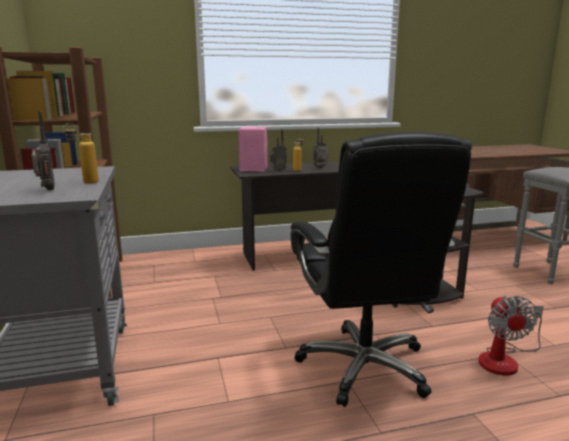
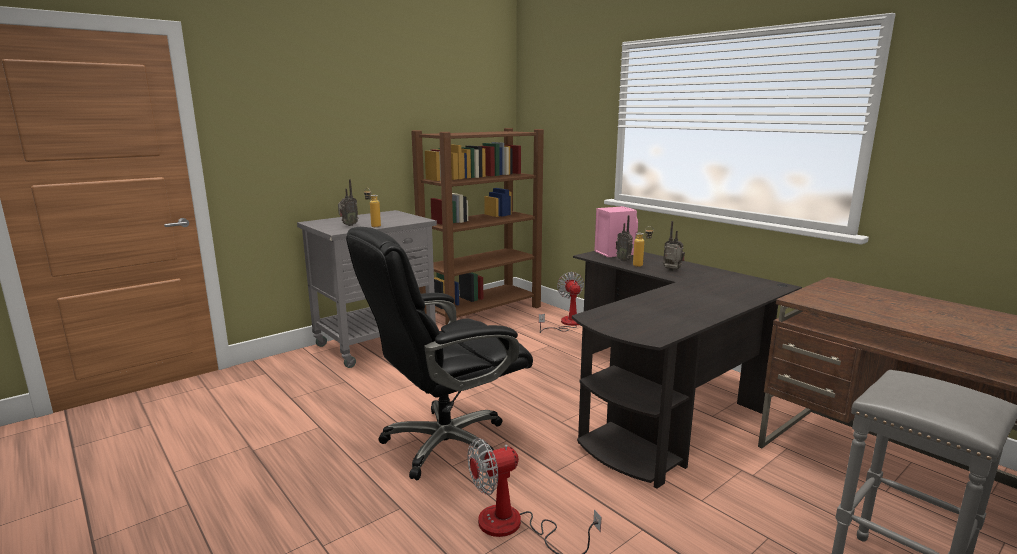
camera: 65 degrees right, 0 degrees up
(179, 259) = (566, 324): none -> fan

